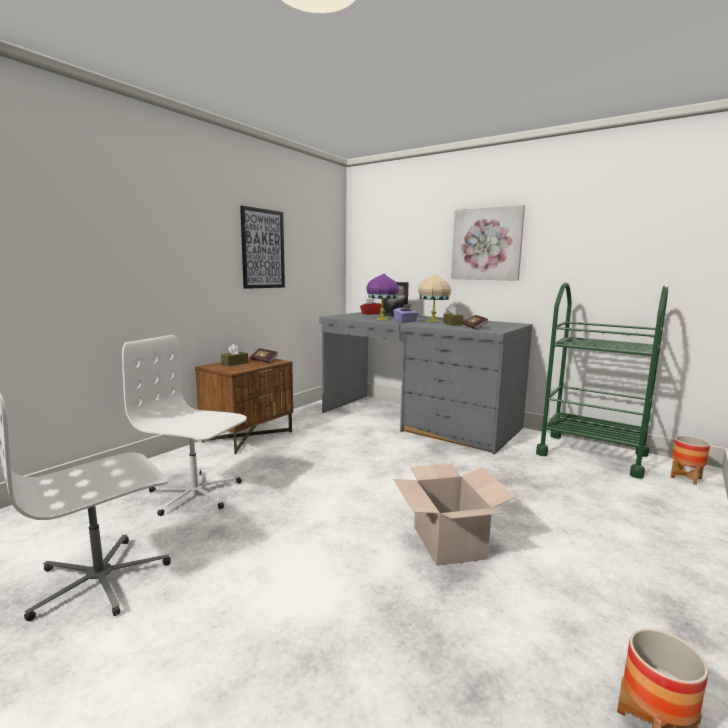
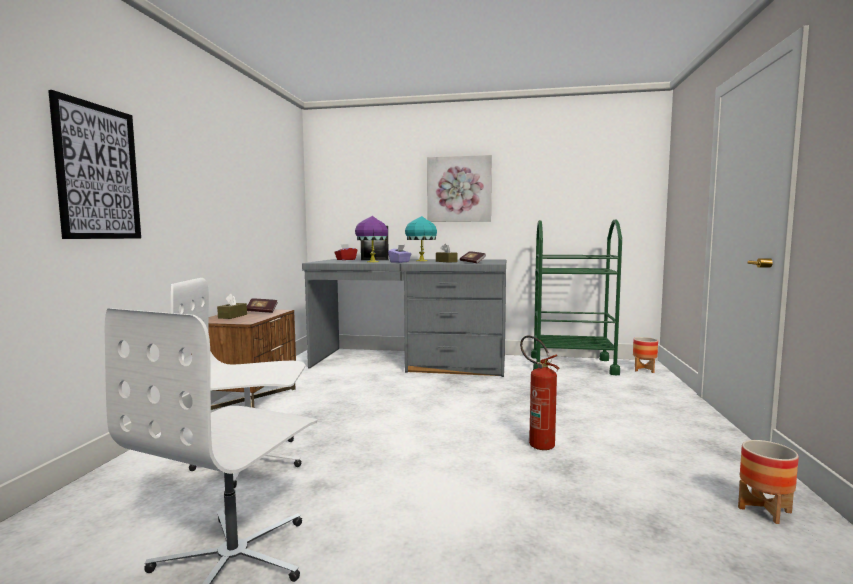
camera: 25 degrees left, 5 degrees down
(263, 249) = (242, 188): picture -> picture (98, 172)
(432, 320) = (421, 261): beige table lamp -> turquoise table lamp
(449, 542) = (536, 443): cardboard box -> fire extinguisher

